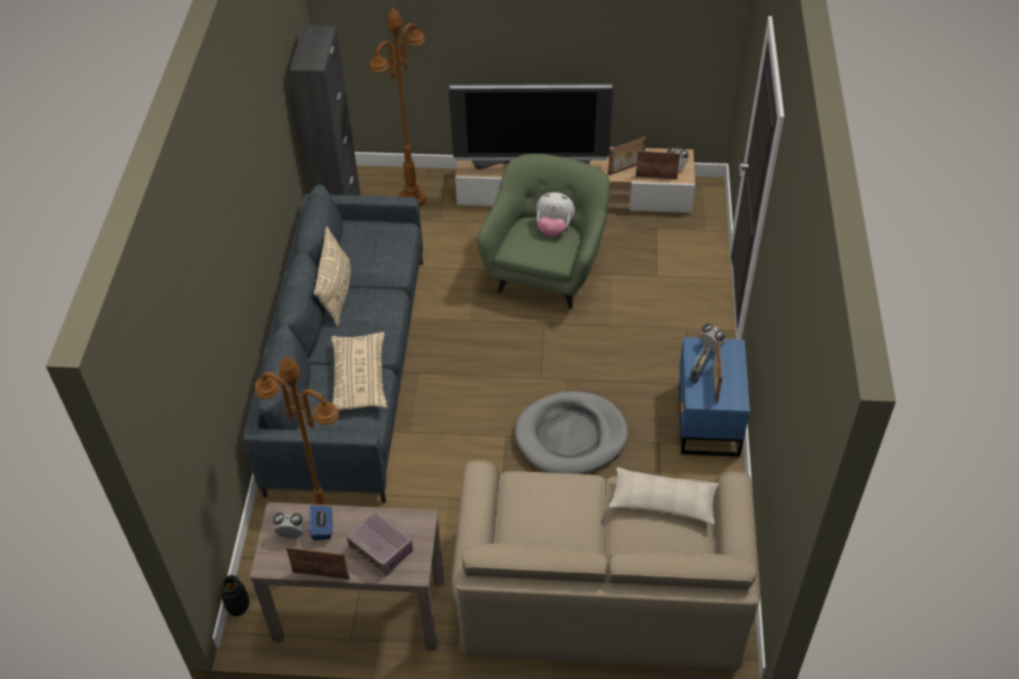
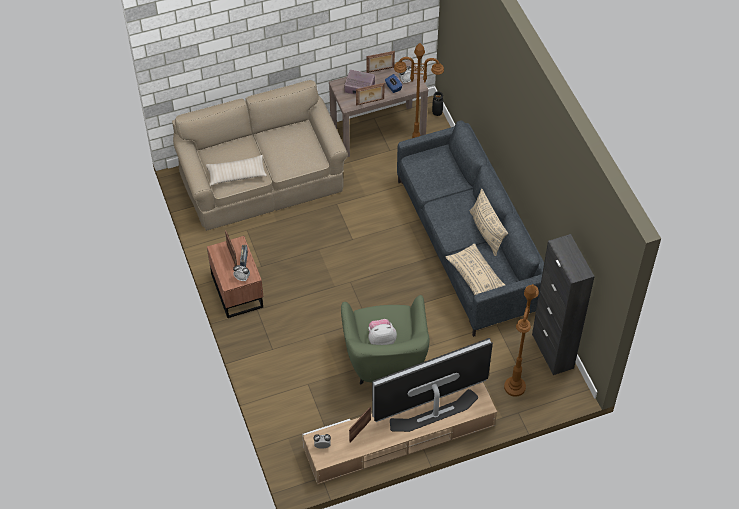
camera: 155 degrees right, 5 degrees up
(360, 379) = (435, 186): beige pillow -> beige pillow (475, 276)
(571, 437) = (314, 252): grey dog bed -> none
(656, 177) = (333, 431): picture frame -> picture frame (370, 102)
(706, 420) = (238, 289): blue nightstand -> brown nightstand

